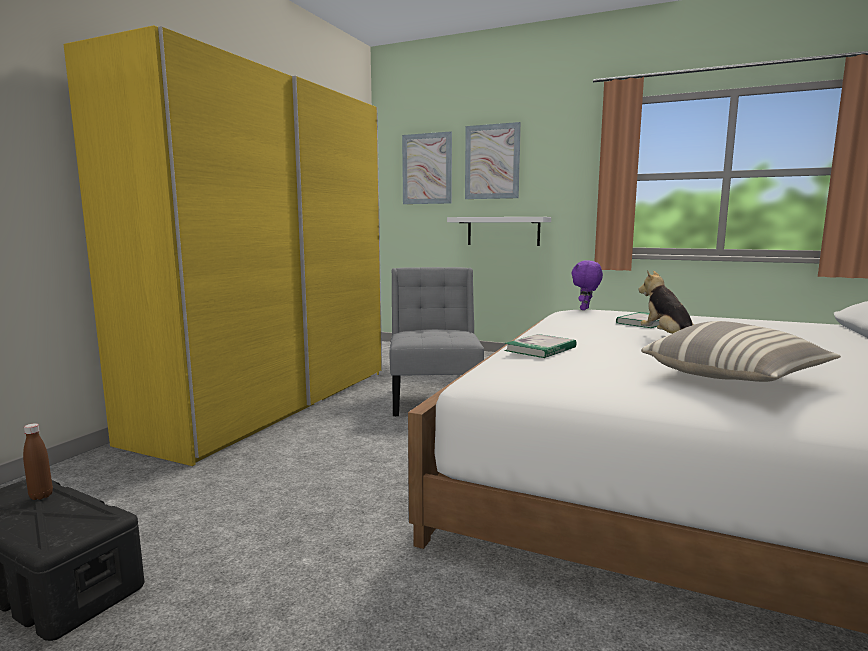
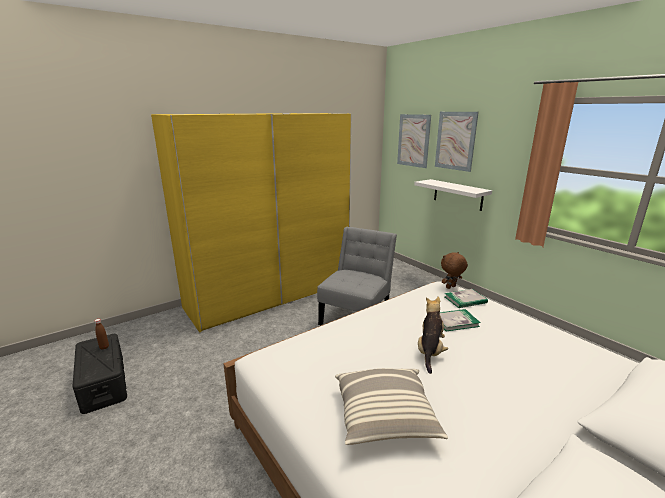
camera: 30 degrees right, 10 degrees up
(540, 349) = (329, 337): book -> book (465, 300)
(585, 309) = (451, 287): purple plush toy -> brown plush toy

